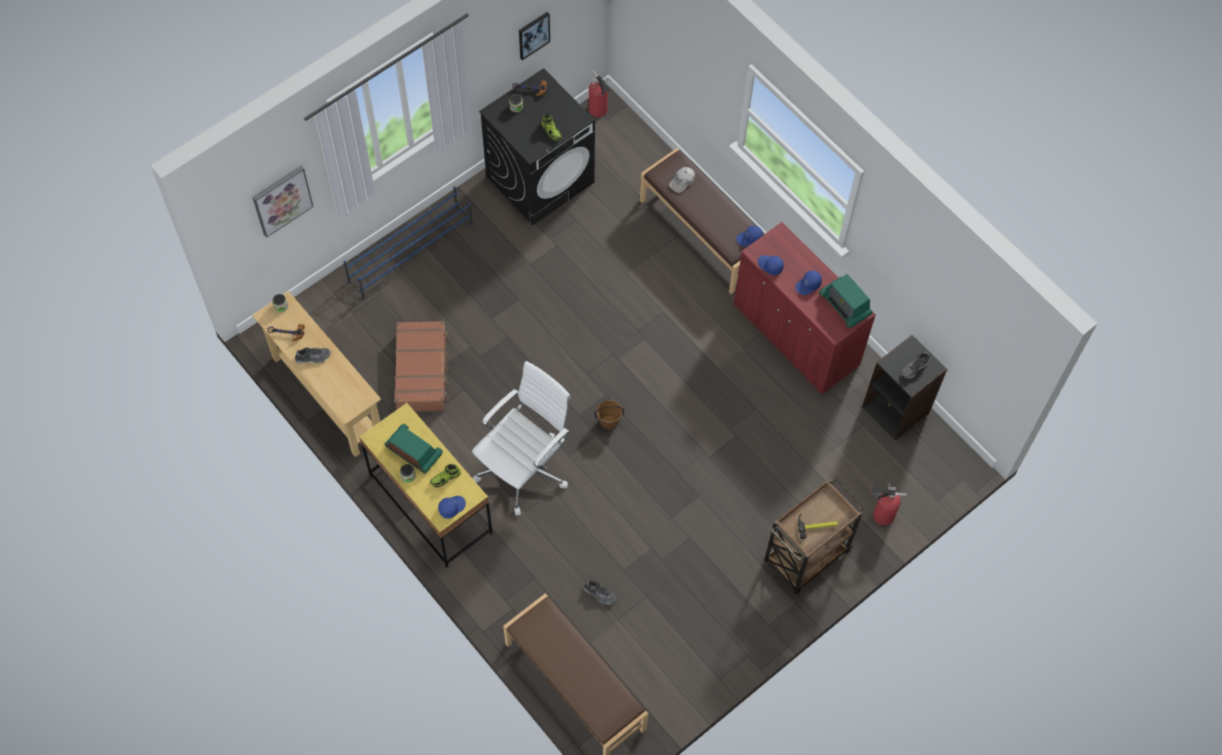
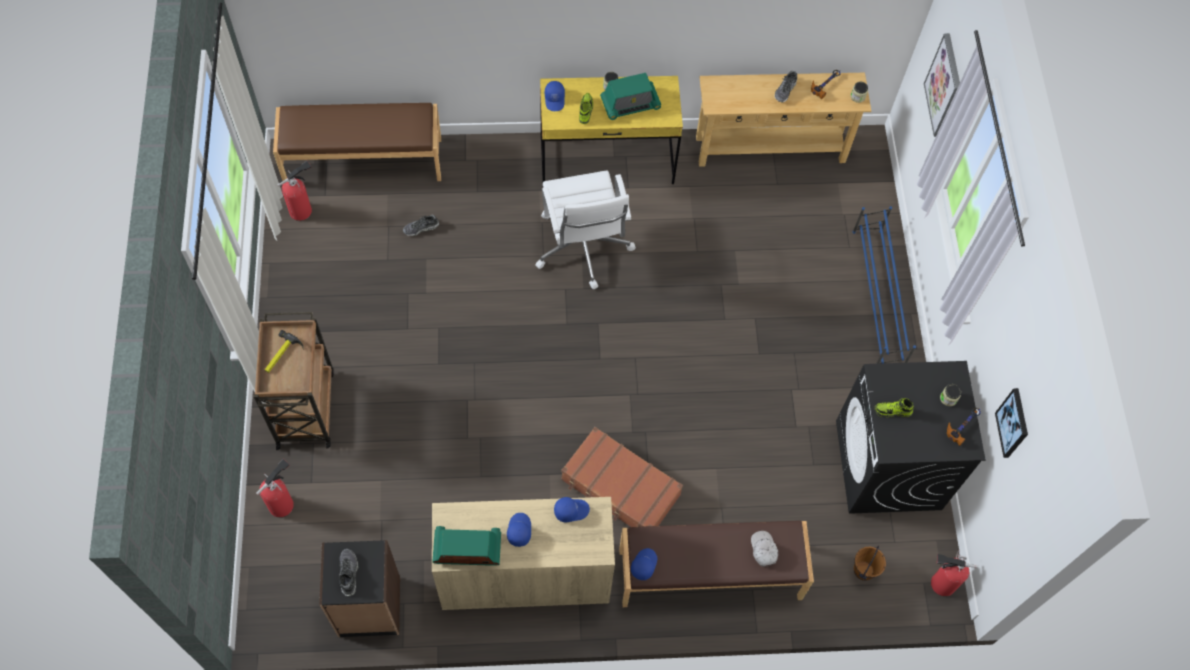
camera: 125 degrees right, 0 degrees up
(422, 371) = (741, 231): brown suitcase -> brown suitcase (620, 488)
(609, 422) = (570, 342): brown bucket -> brown bucket (863, 570)
(656, 695) = (302, 209): none -> fire extinguisher
(795, 335) = (525, 575): red cabinet -> beige cabinet

